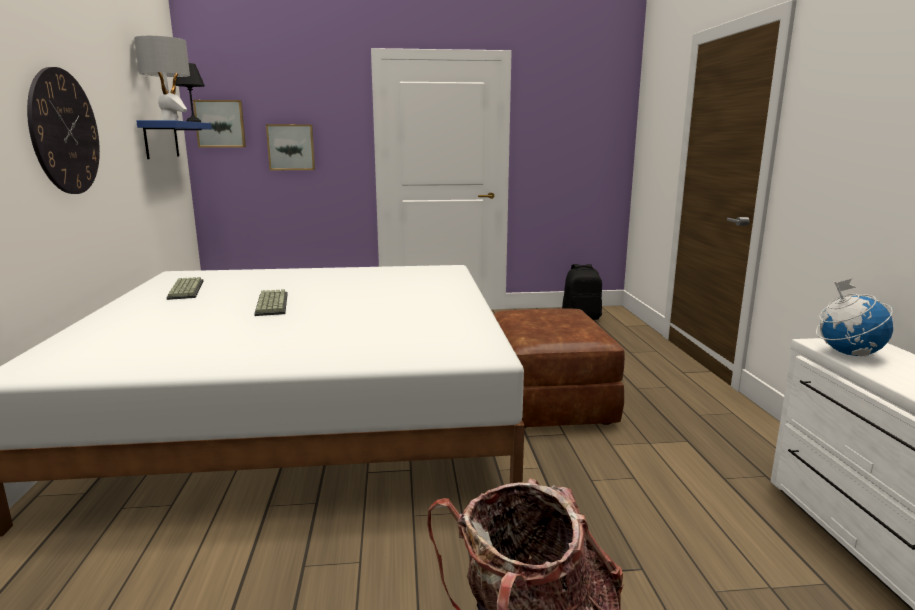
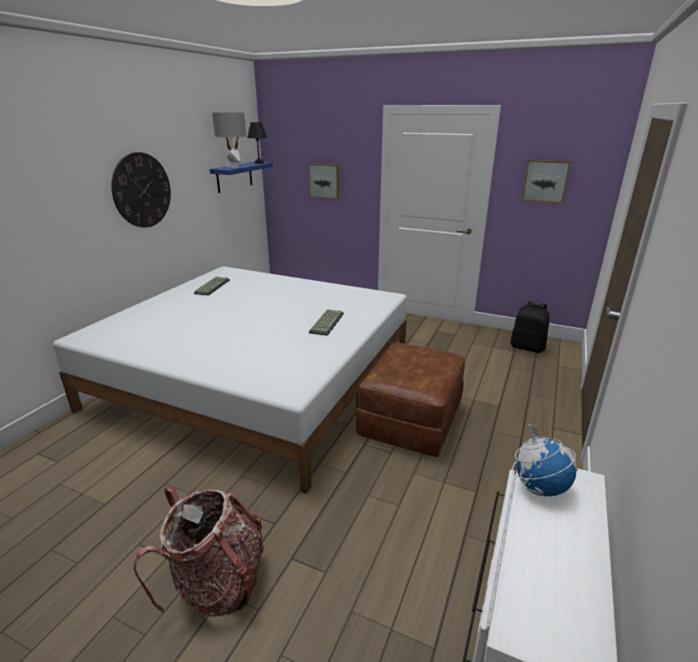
camera: 30 degrees right, 10 degrees up
(220, 124) = (282, 161): picture -> picture (545, 181)
(270, 304) = (237, 310): keyboard -> keyboard (326, 322)

